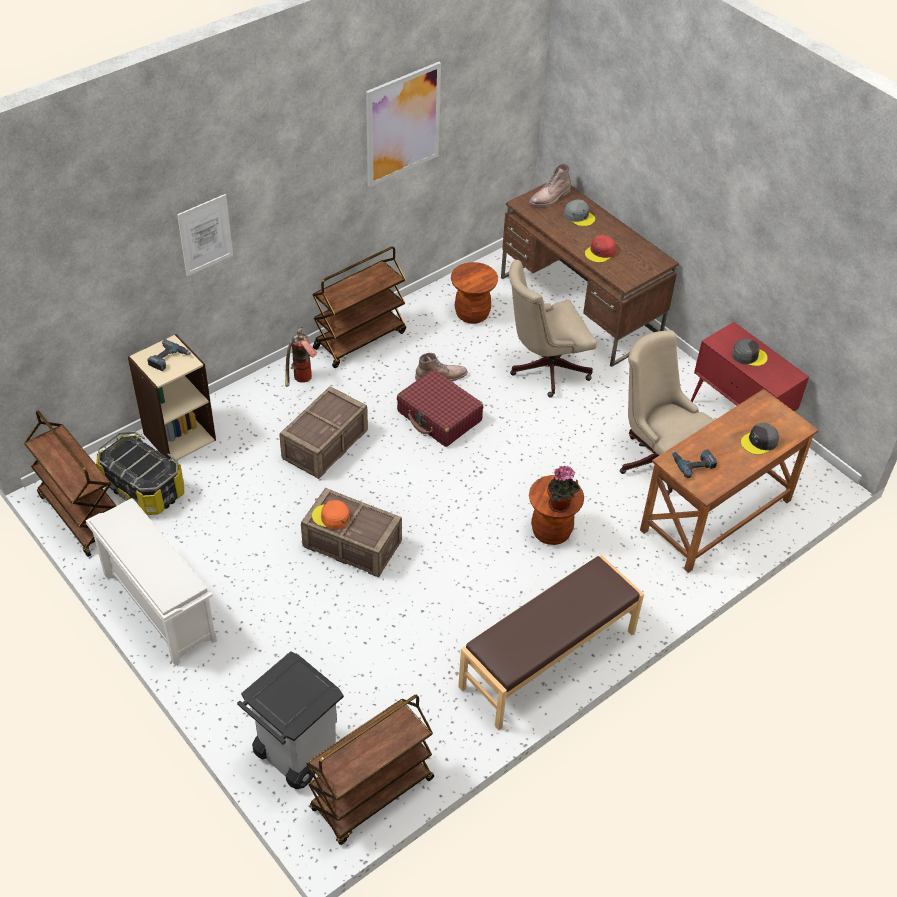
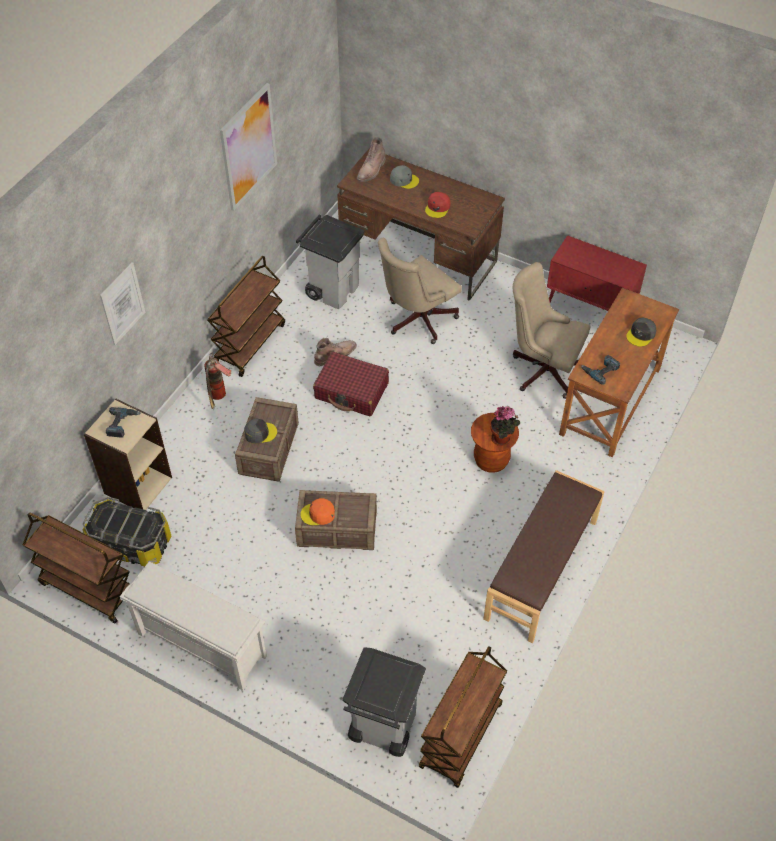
camera: 20 degrees left, 5 degrees up
(472, 314) = (333, 290): brown stool -> grey trash can
(748, 355) = (593, 261): grey cap -> grey cap (260, 433)

